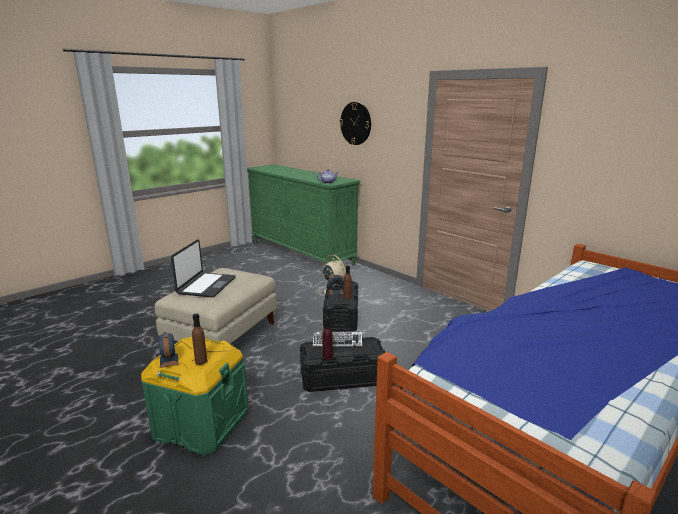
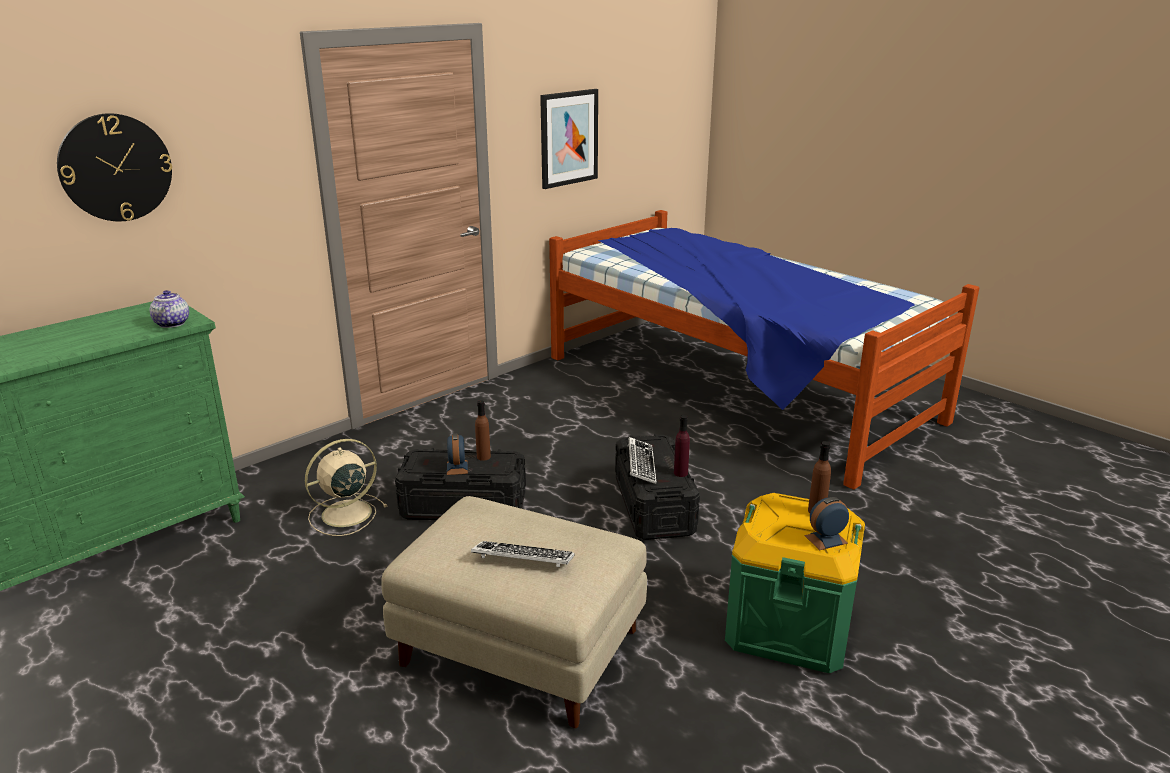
camera: 90 degrees left, 5 degrees up
(206, 285) = (523, 559): laptop -> keyboard
(622, 169) = (568, 138): none -> picture

